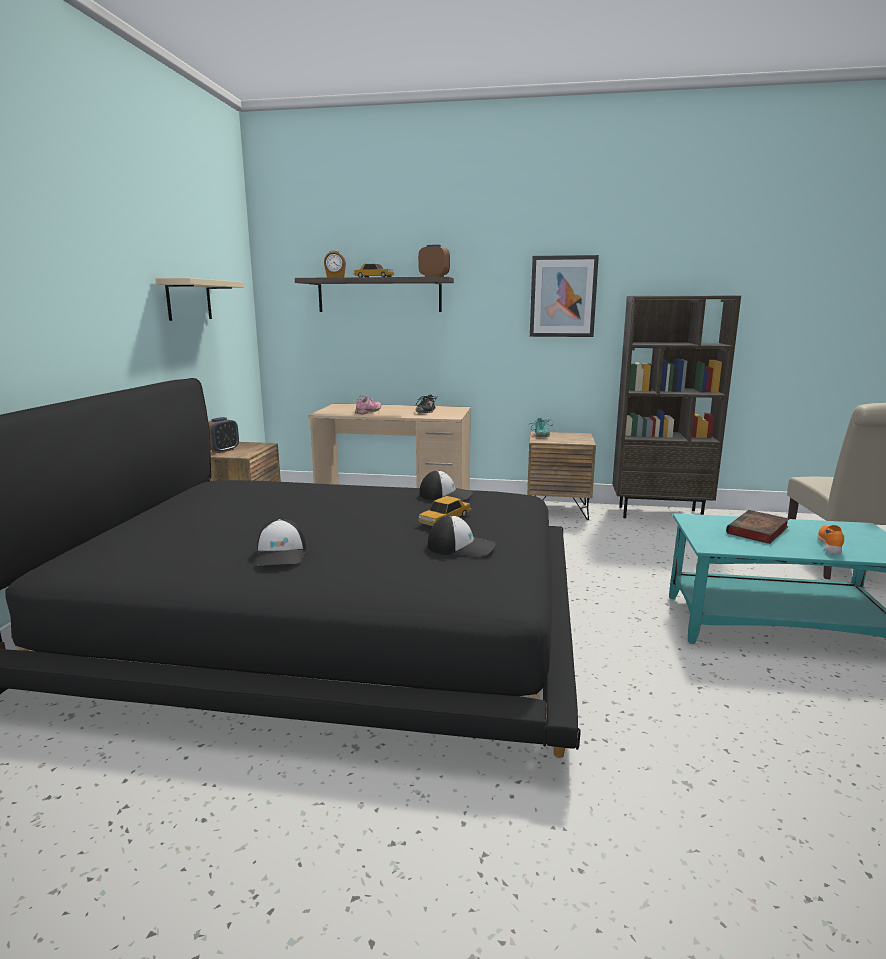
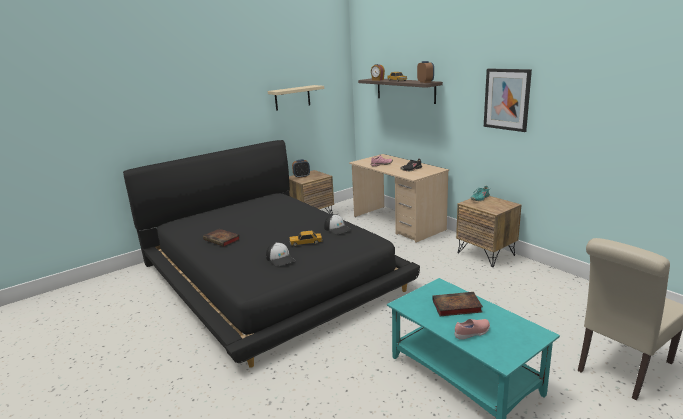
camera: 45 degrees right, 5 degrees up
(281, 554) = (222, 240): cap -> book
(660, 514) = (557, 279): brown bookcase -> none
(830, 546) = (472, 333): orange shoe -> pink shoe

